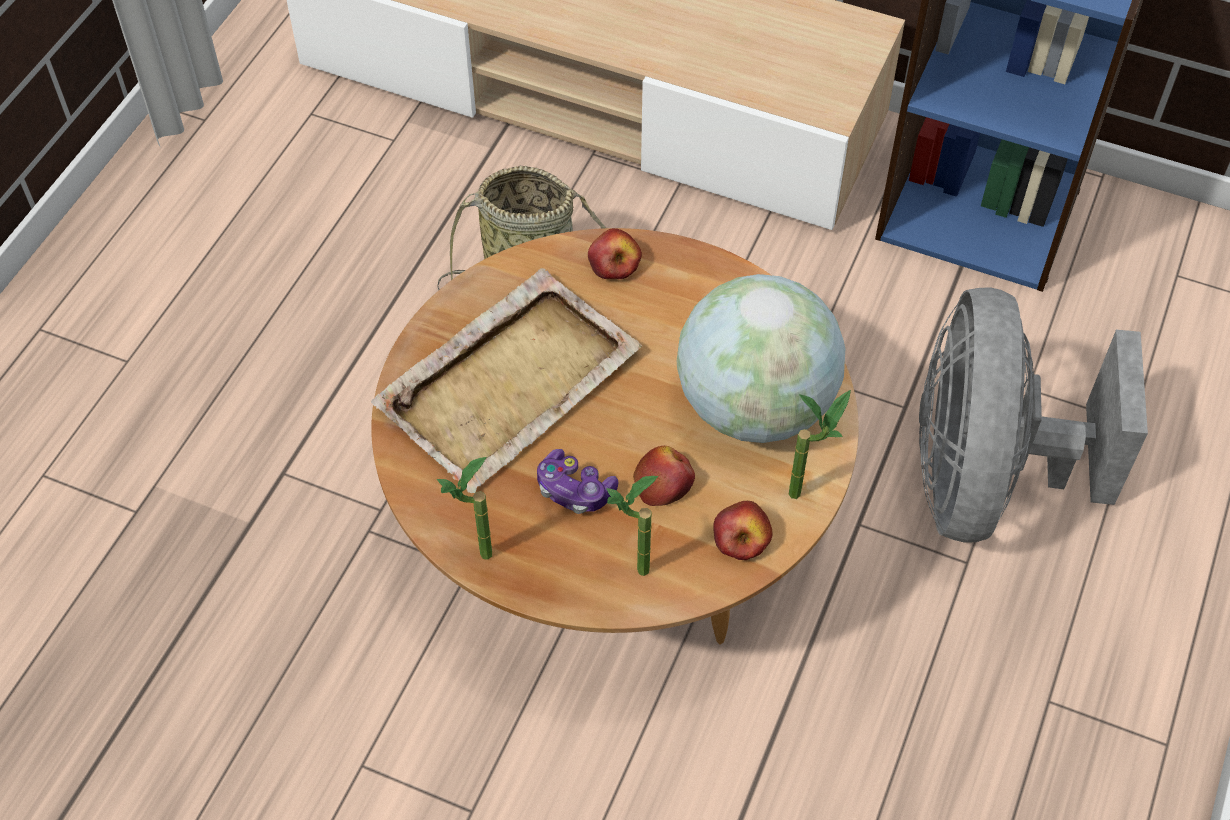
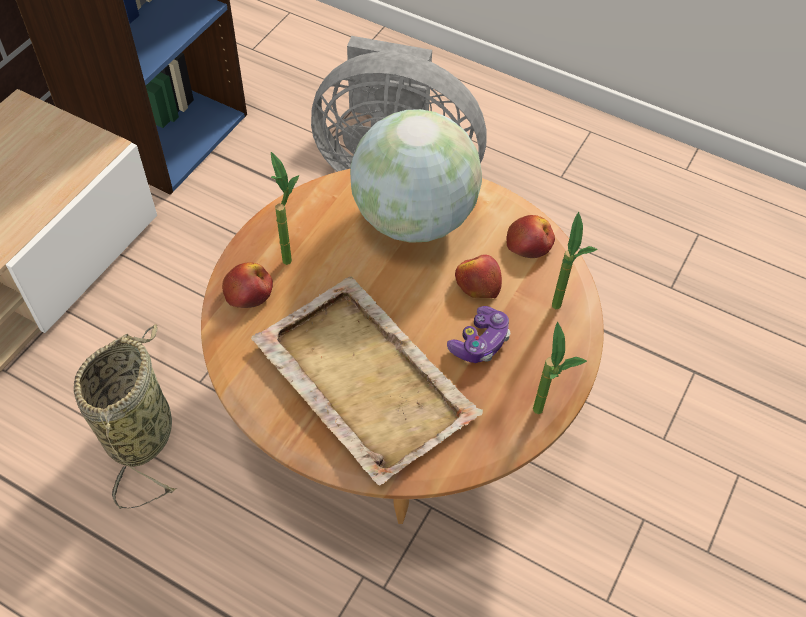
camera: 85 degrees left, 0 degrees up
(807, 492) = (494, 201): potted plant -> potted plant (287, 253)

